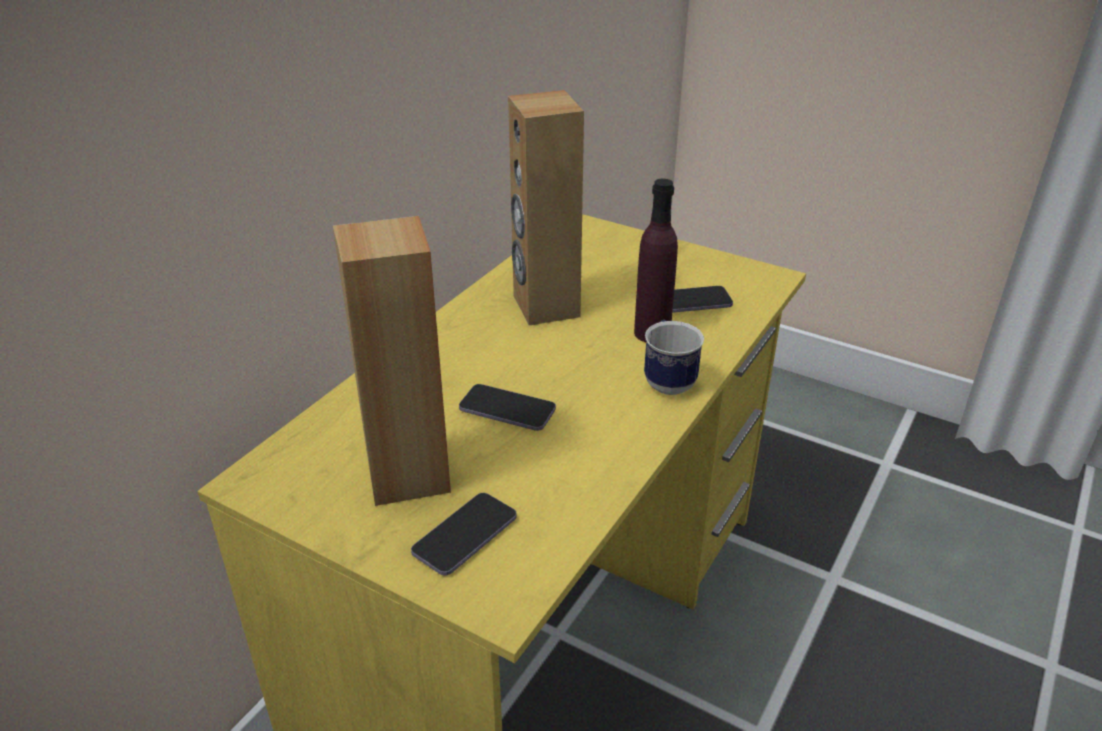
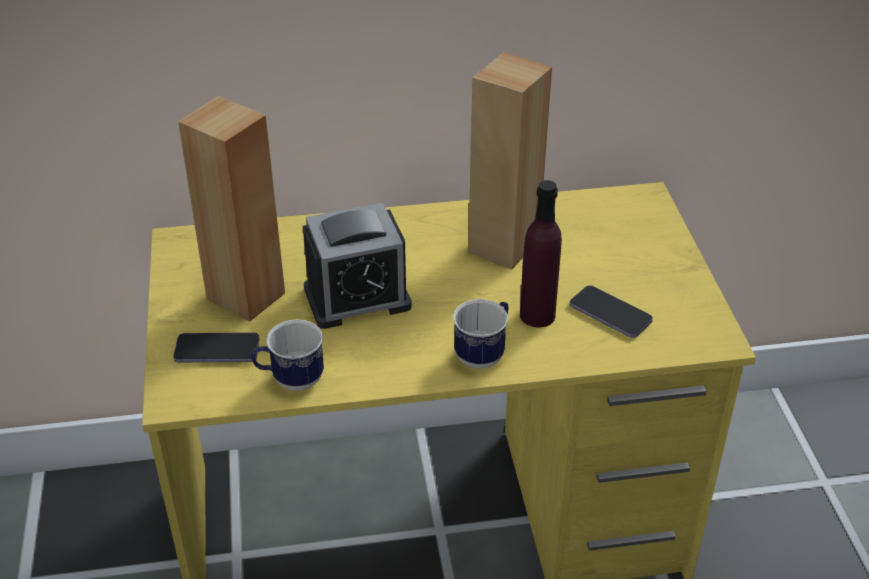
camera: 50 degrees right, 5 degrees up
(507, 410) = (357, 298): phone -> alarm clock
(573, 506) = (290, 380): none -> mug

